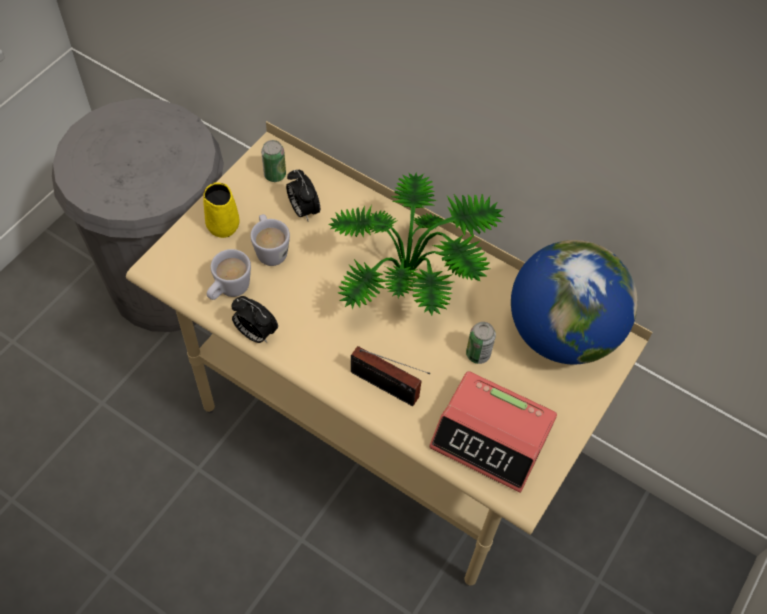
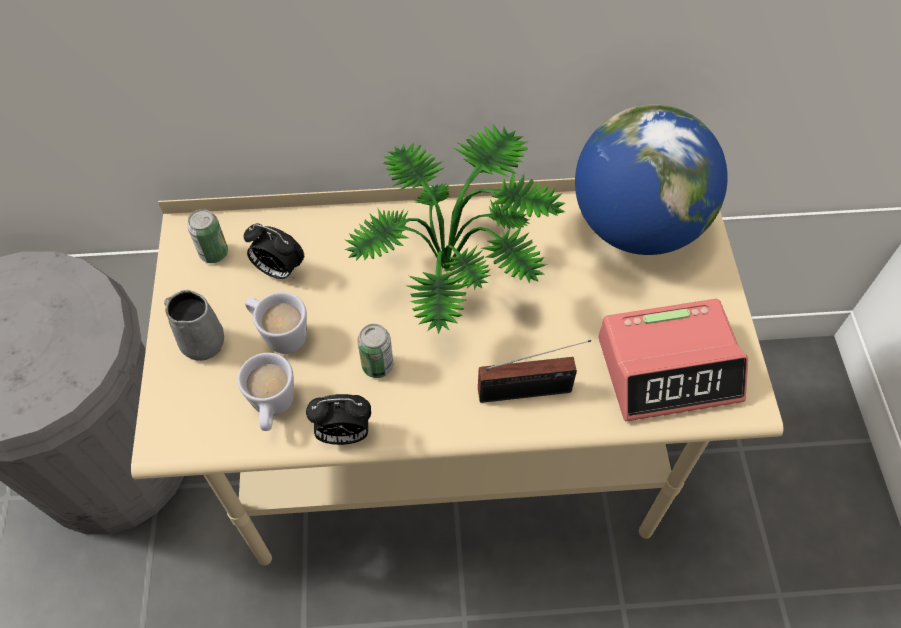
camera: 35 degrees left, 0 degrees up
(223, 224) = (201, 342): yellow mug -> grey mug
(478, 354) = (582, 297): can -> can (377, 365)

